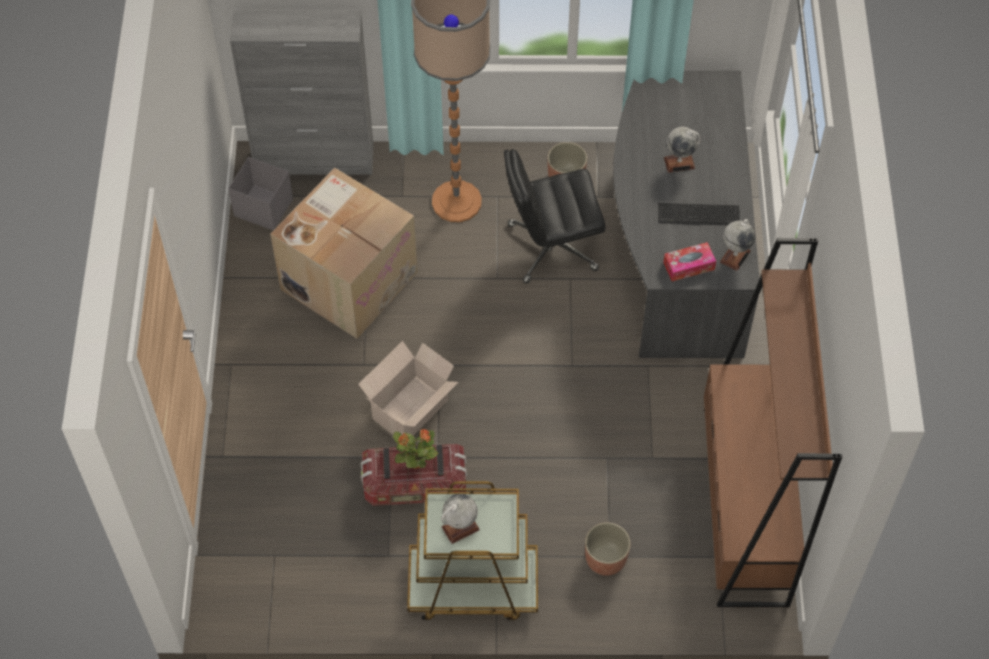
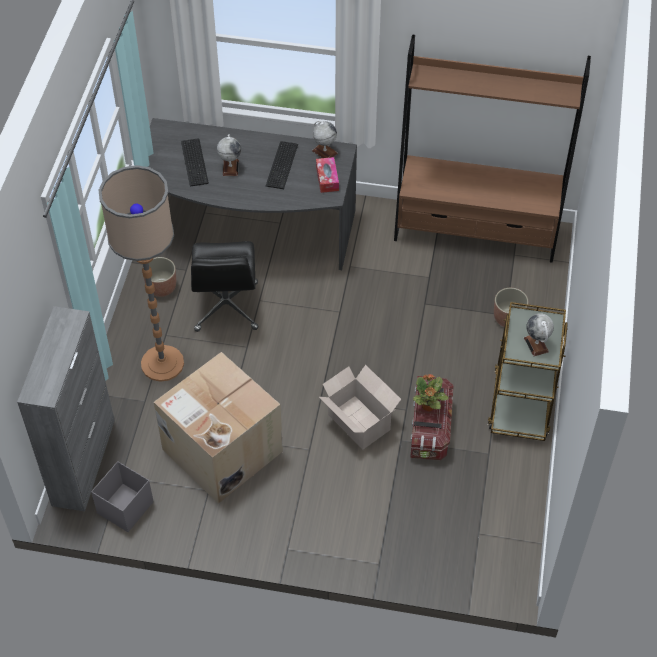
camera: 80 degrees left, 5 degrees down
(679, 126) = (195, 161): none -> keyboard

